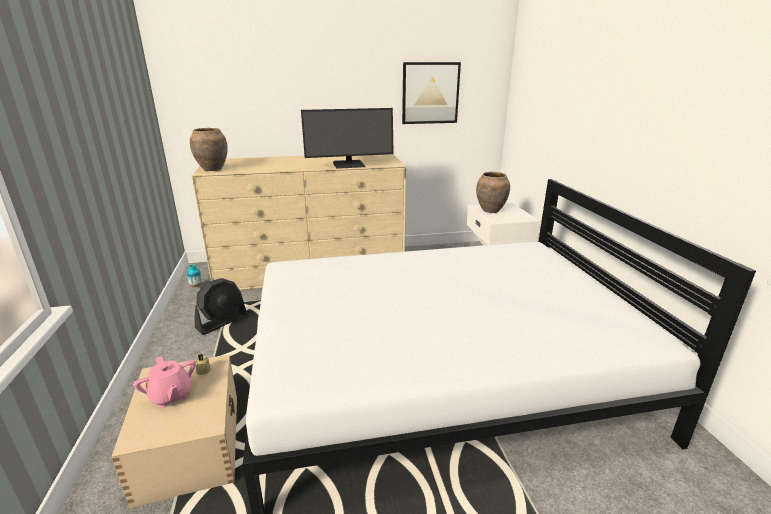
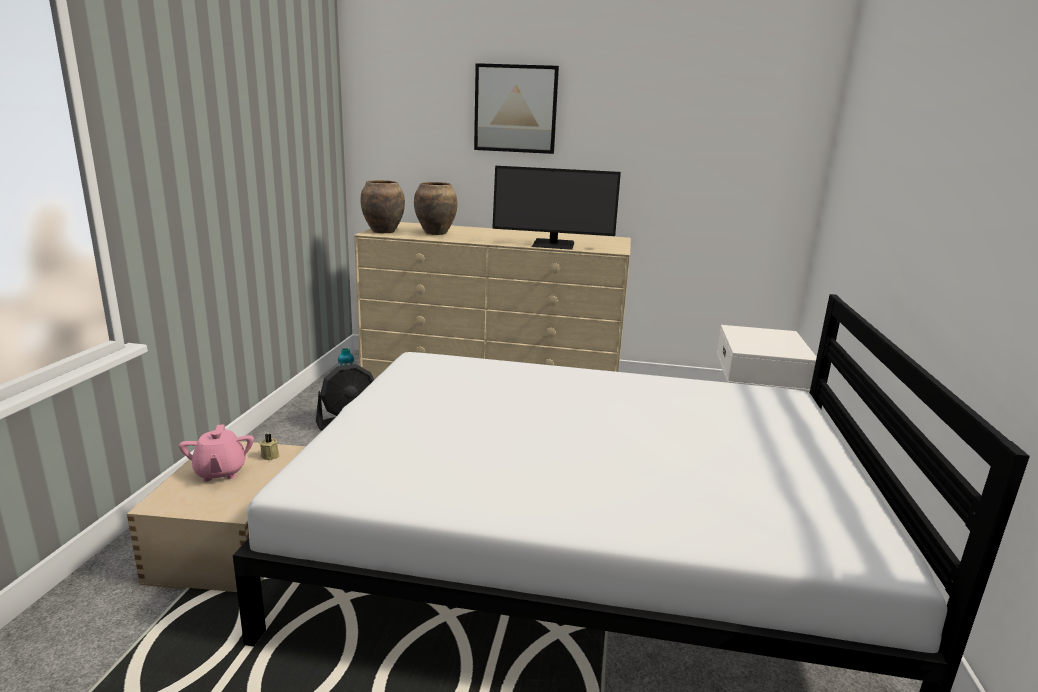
camera: 20 degrees right, 5 degrees down
(430, 93) = (699, 159): picture -> picture (515, 109)
(491, 210) = (750, 336): brown vase -> brown vase (436, 233)

